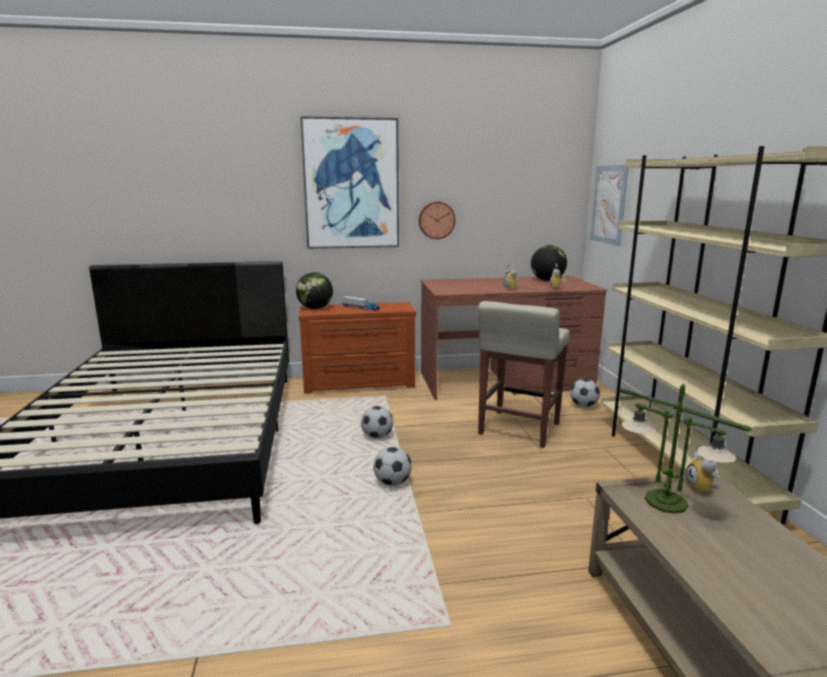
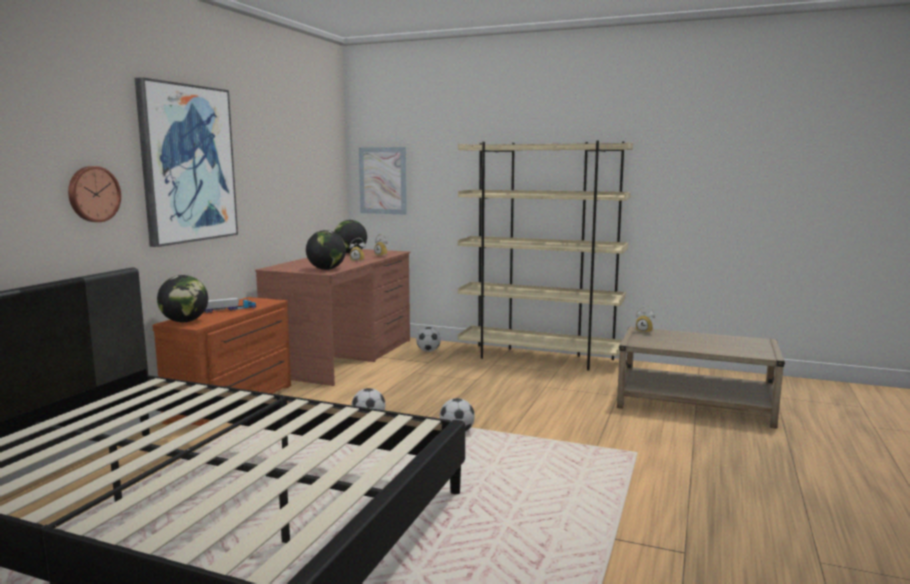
camera: 60 degrees left, 5 degrees down
(436, 220) = (258, 202): wall clock -> wall clock (93, 194)
(455, 290) = (326, 269): none -> globe
(518, 429) = (433, 376): beige stool -> none
(665, 501) = (650, 340): table lamp -> none

